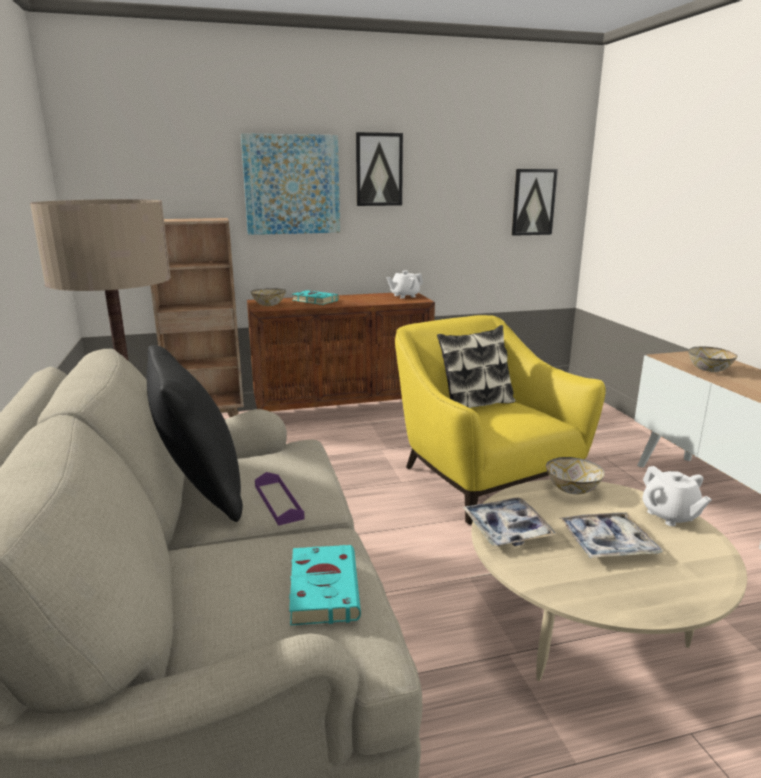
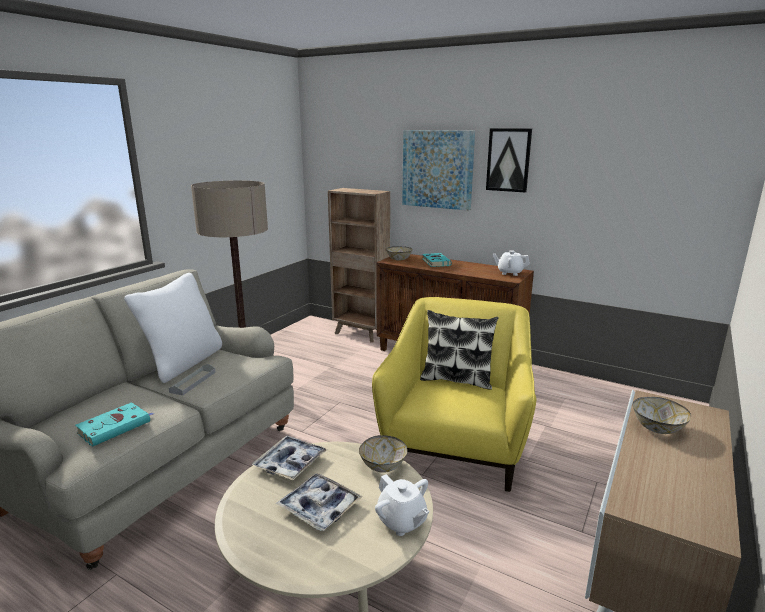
camera: 45 degrees right, 0 degrees up
(200, 492) = (183, 362): black pillow -> white pillow
(278, 502) = (193, 382): purple tray -> grey tray
(533, 202) = (676, 200): picture -> none
(670, 515) = (402, 521): white teapot -> white teapot turned 60 degrees counterclockwise

